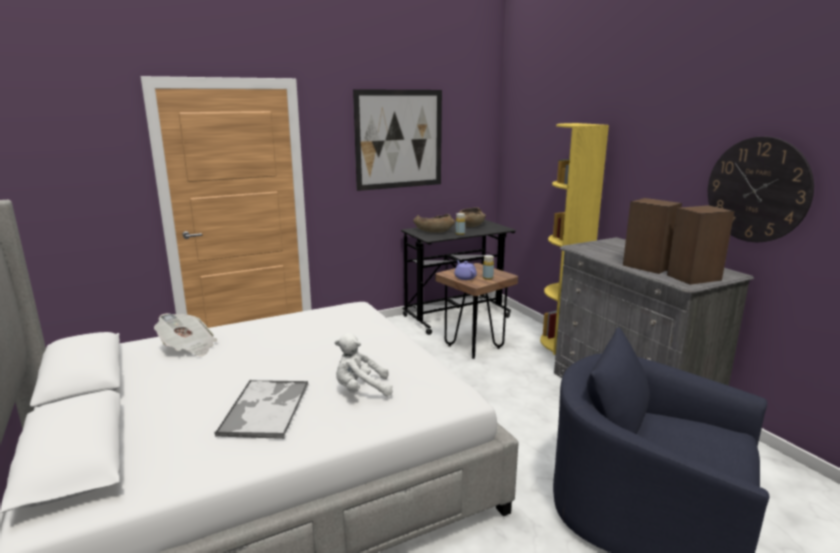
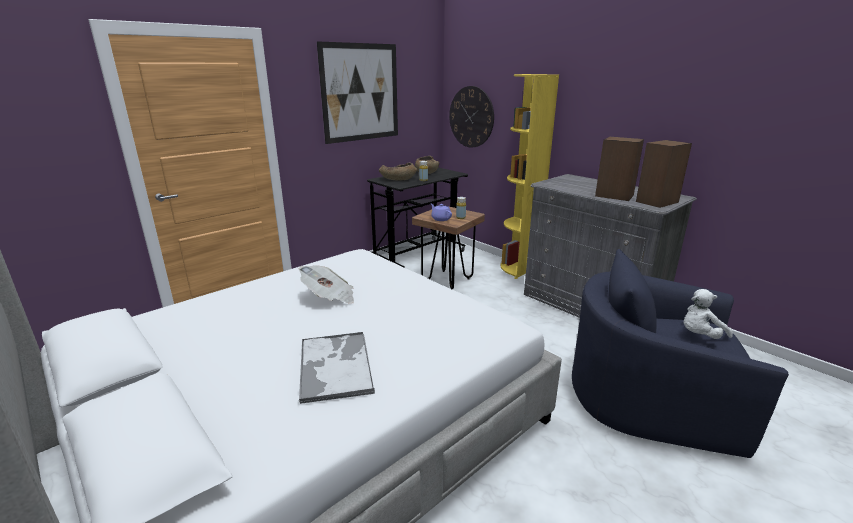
camera: 15 degrees left, 5 degrees up
(188, 348) = (210, 314): newspaper -> newspaper (329, 297)
(361, 390) = (418, 333): white plush toy -> white plush toy (700, 335)
(757, 190) = (700, 125): wall clock -> wall clock (471, 117)

